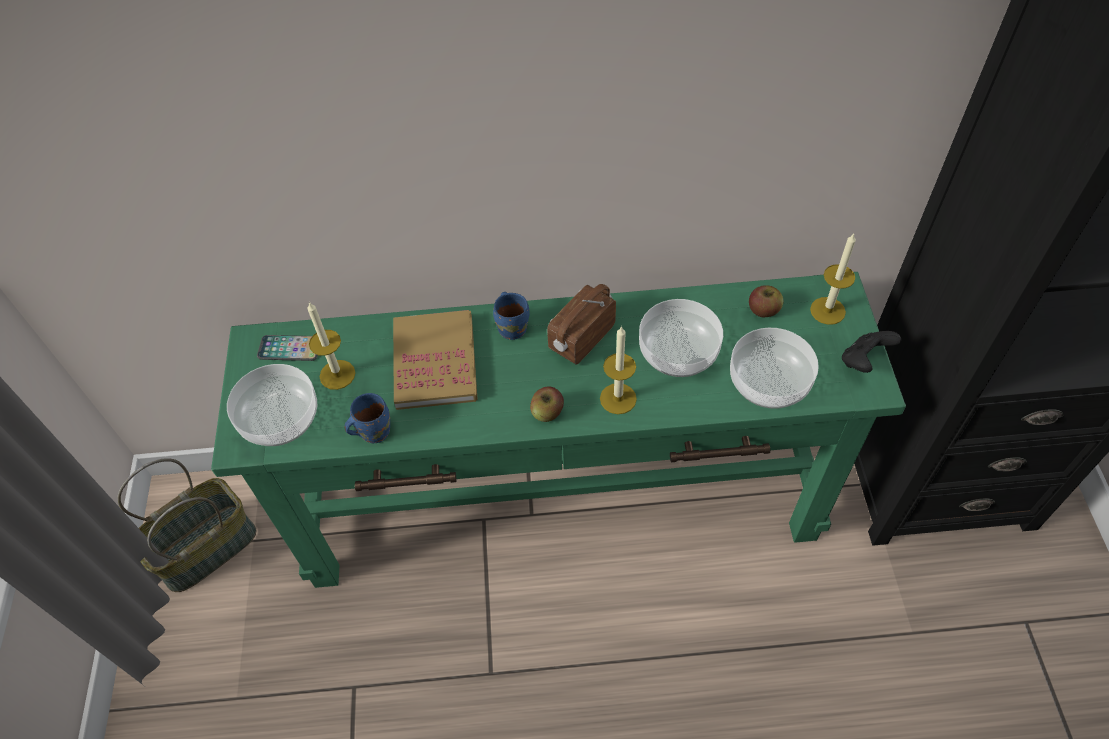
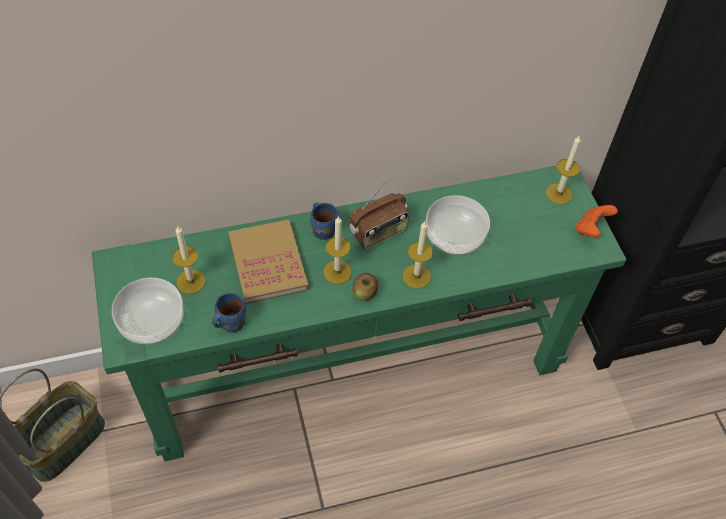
camera: 15 degrees left, 0 degrees up
(289, 349) = (146, 265): phone -> none
(518, 382) = (337, 272): none -> candle
(581, 338) = (378, 233): radio -> radio turned 150 degrees counterclockwise
(763, 310) = (512, 198): apple -> none
(769, 381) = (526, 251): bowl -> none
(863, 361) = (591, 229): black game controller -> orange game controller

